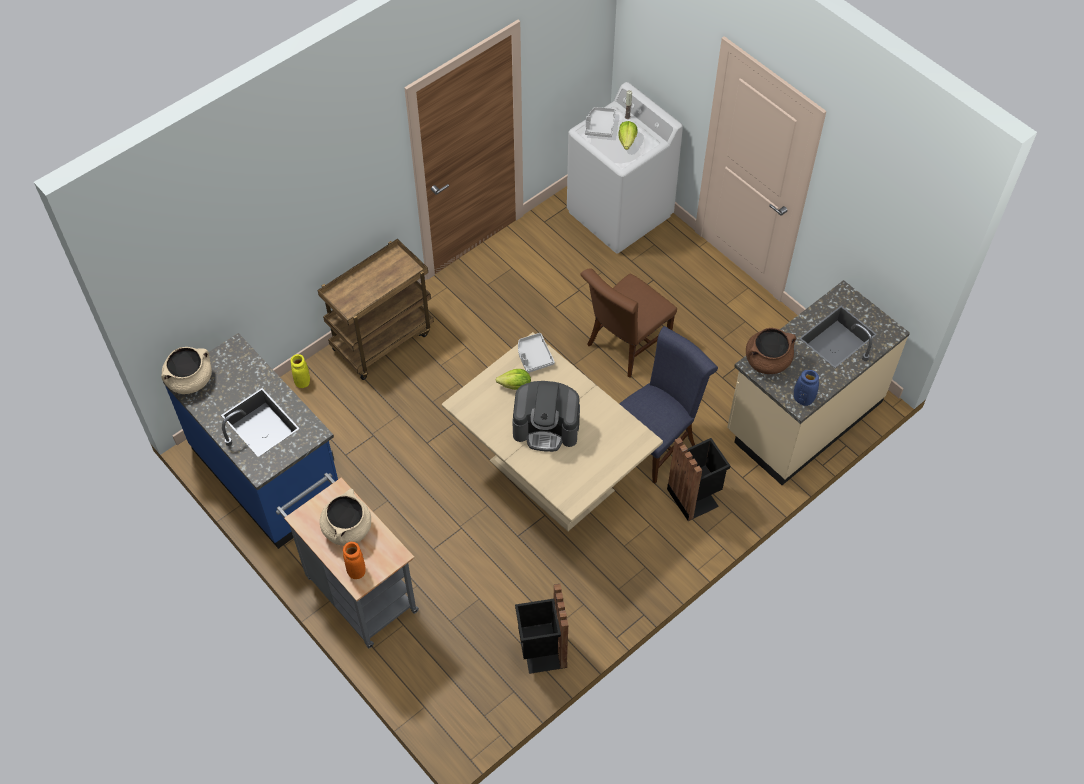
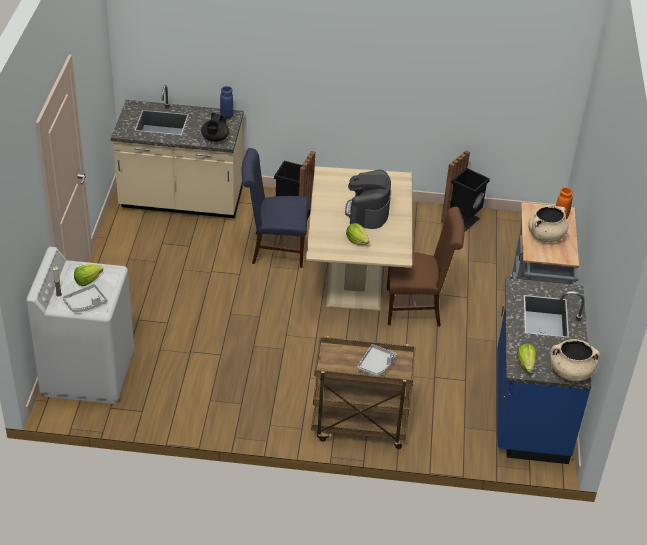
camera: 135 degrees left, 15 degrees down
(233, 357) = (526, 364): none -> lettuce
(302, 381) = (445, 445): yellow vase -> none
(534, 356) = (325, 245): grey tray -> grey tray (376, 365)
(546, 427) = (367, 212): coffee machine -> coffee machine turned 135 degrees counterclockwise
(624, 346) = (215, 301): brown chair -> brown chair (417, 307)
(767, 361) = (215, 138): brown cooking pot -> black teapot

